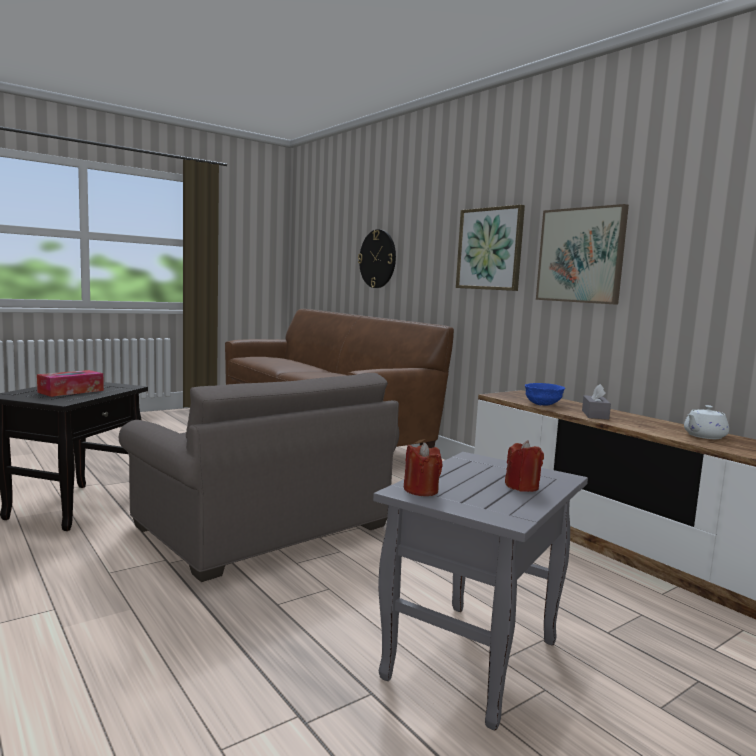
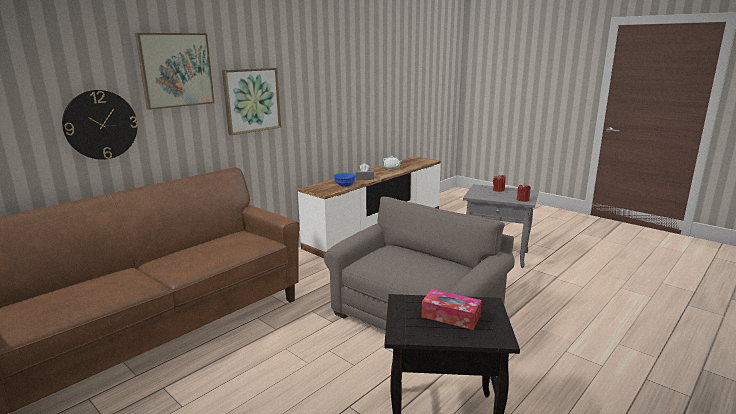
camera: 100 degrees left, 10 degrees up
(581, 255) = (313, 98): picture -> picture (176, 70)

